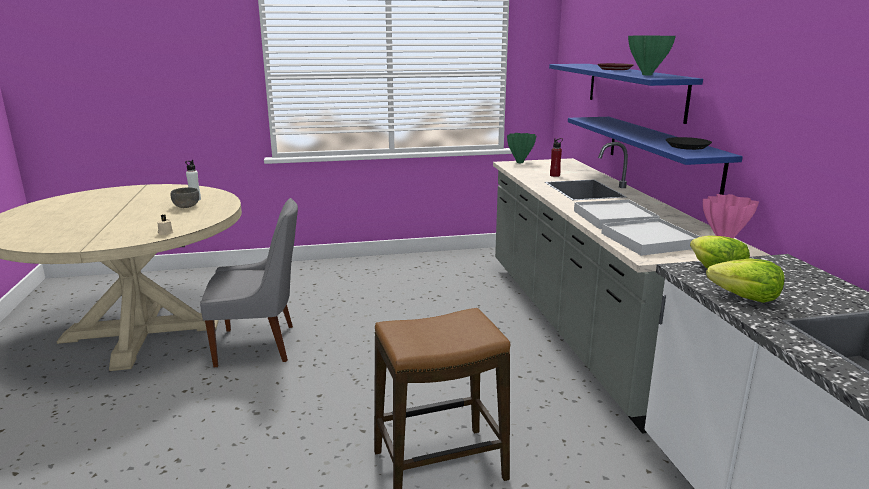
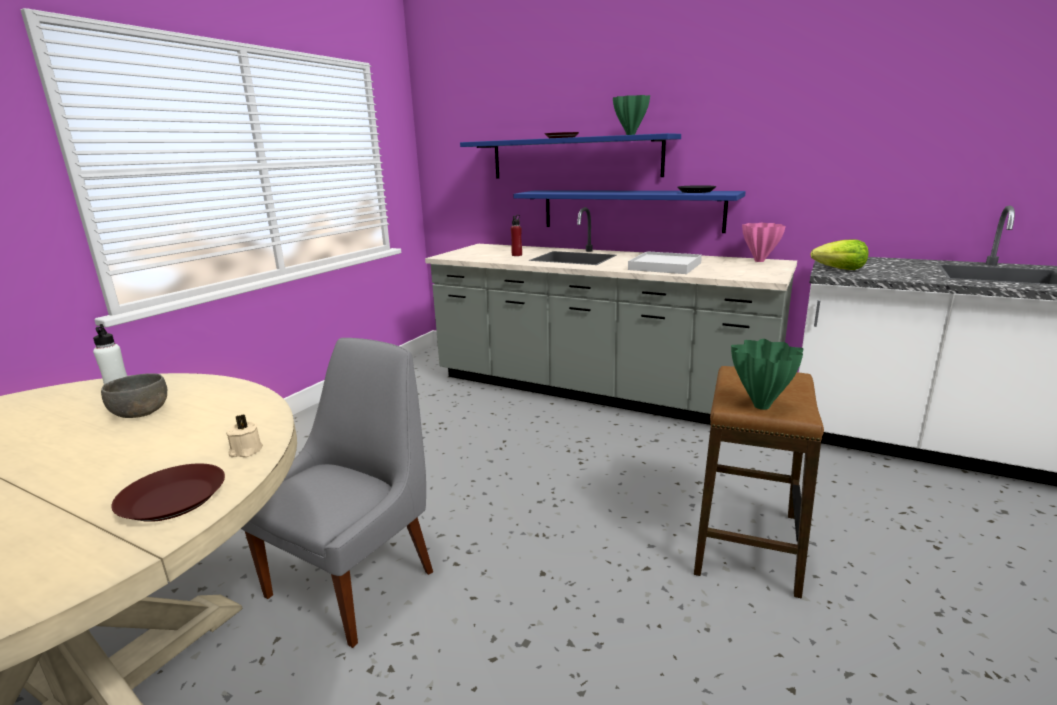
camera: 50 degrees left, 0 degrees up
(117, 238) = (173, 500): none -> brown plate
(520, 162) = (452, 253): green vase -> green vase (761, 405)
(650, 240) = (733, 271): white tray -> none
(745, 297) = (900, 275): lettuce -> none

